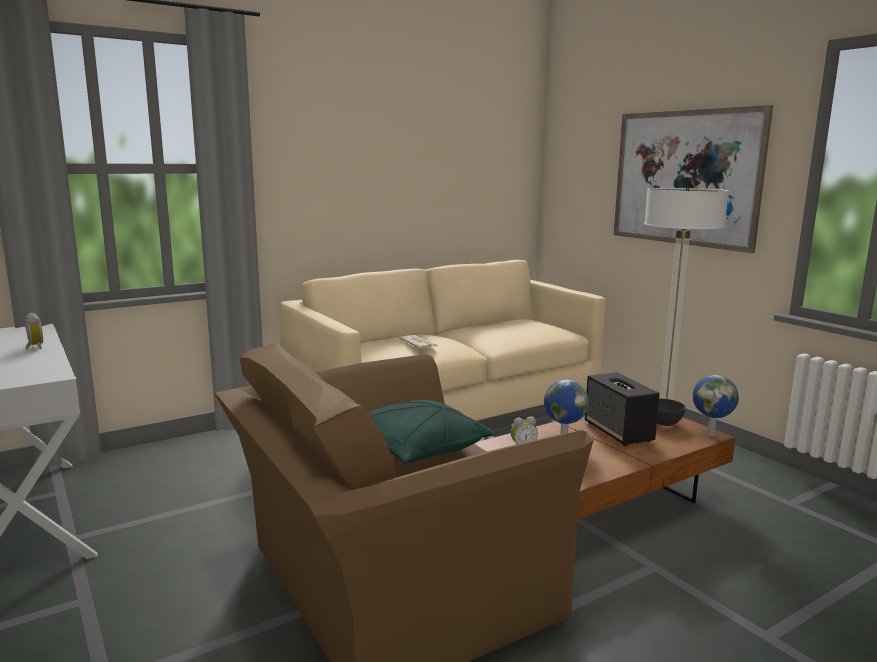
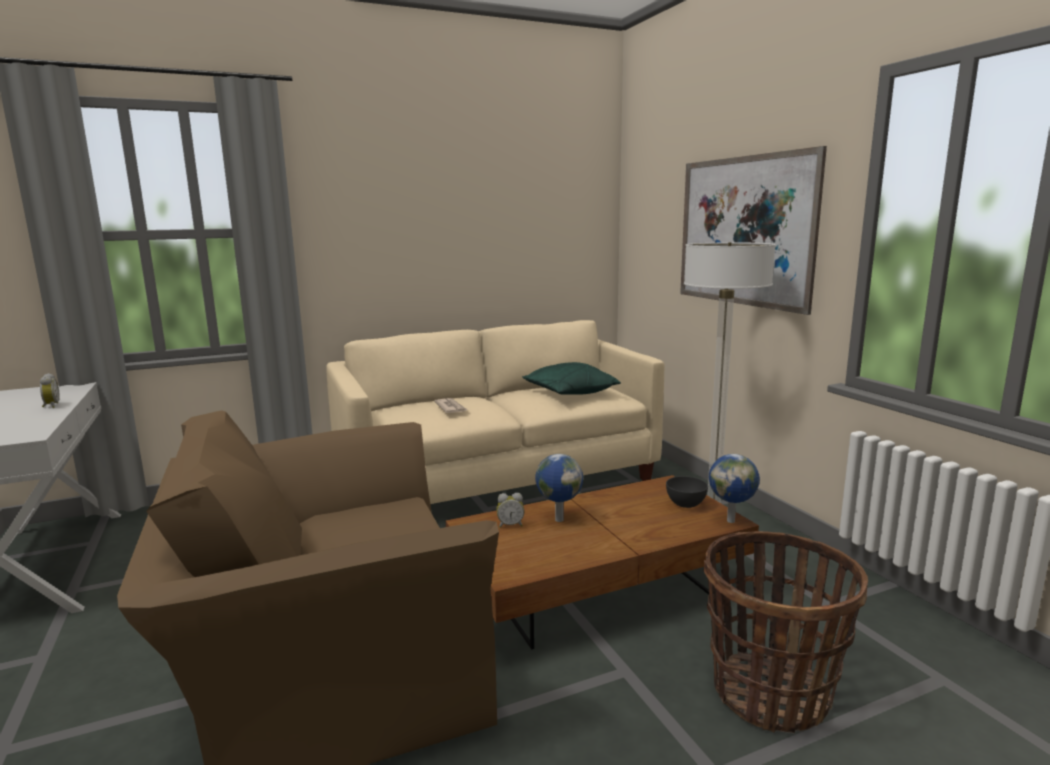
camera: 10 degrees right, 0 degrees up
(416, 450) = (366, 526): green pillow -> green pillow (569, 393)
(619, 432) = (627, 512): speaker -> none
(780, 573) = (770, 693): none -> basket

